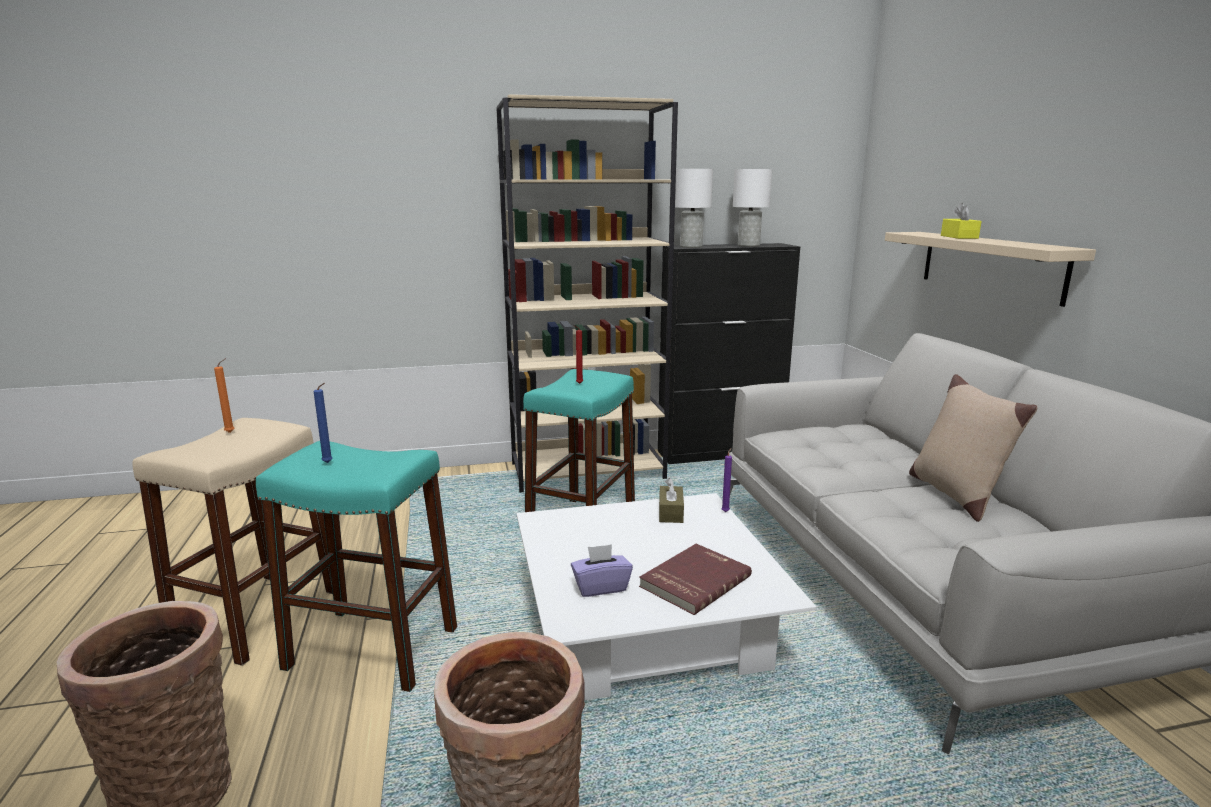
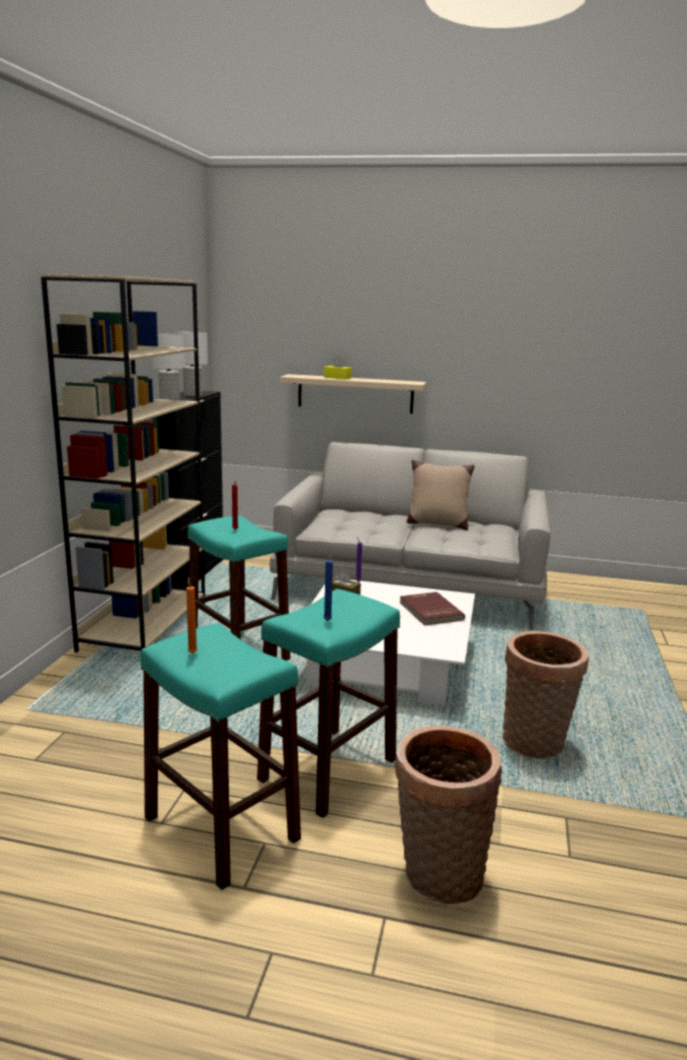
camera: 65 degrees left, 0 degrees up
(257, 615) = (221, 828): beige stool -> turquoise stool
(601, 587) = (416, 635): purple tissue box -> none

